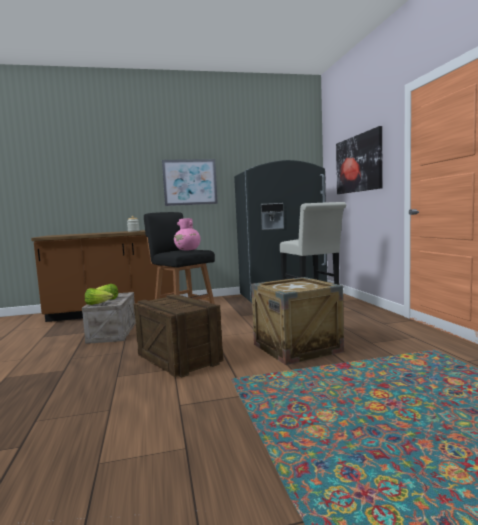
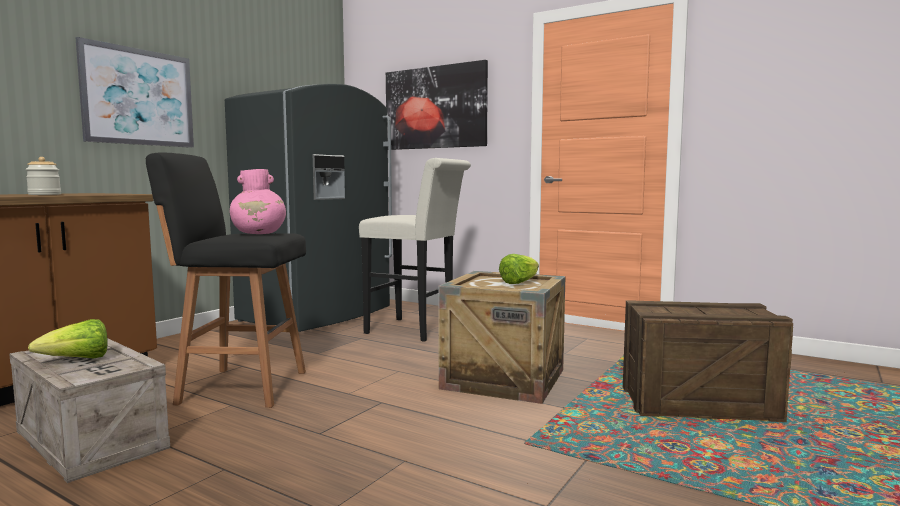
camera: 45 degrees left, 0 degrees up
(97, 304) = (88, 373): lettuce -> lettuce (519, 282)
(179, 359) = (376, 443): crate -> crate (698, 403)

